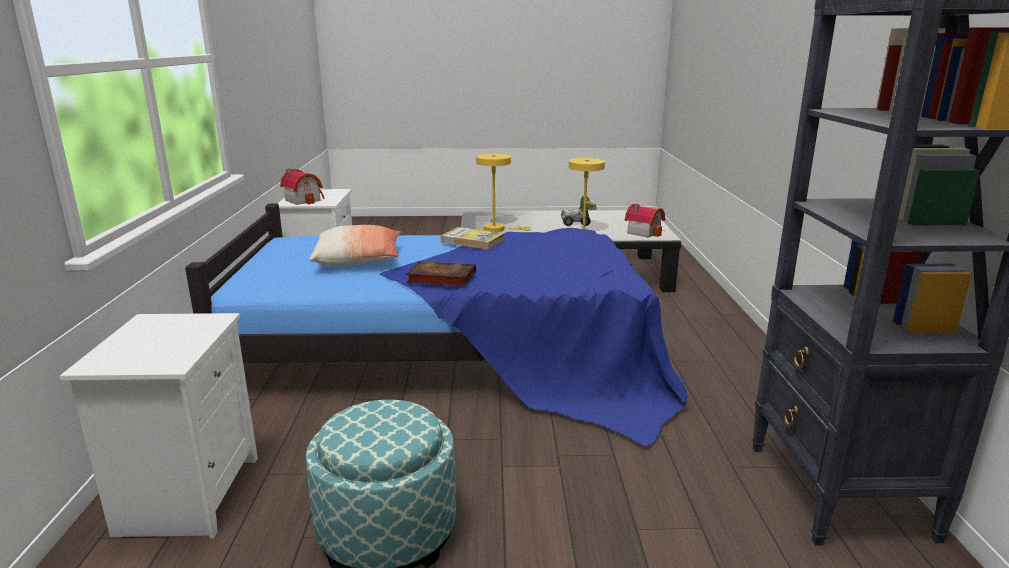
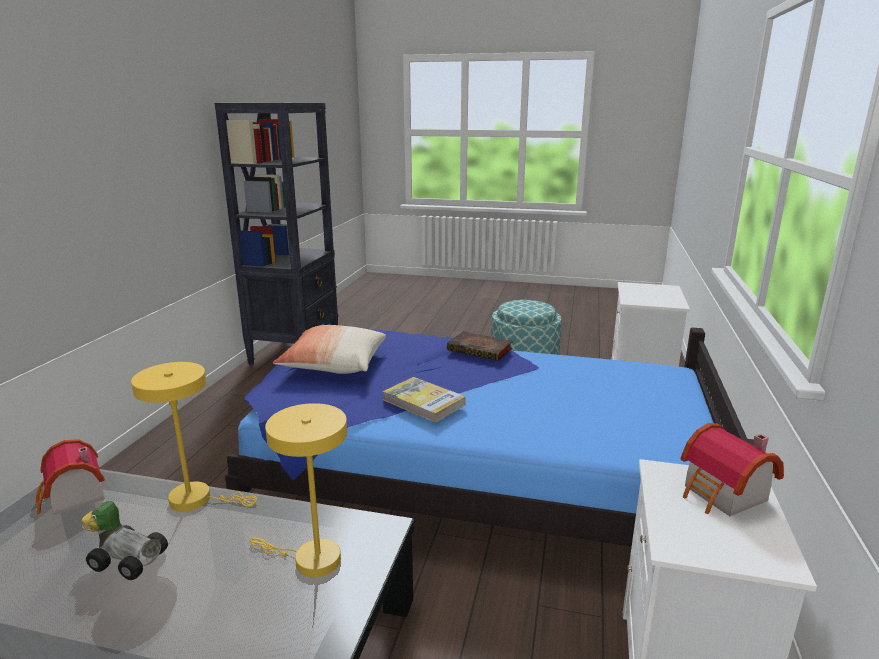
camera: 165 degrees left, 0 degrees up
(358, 260) = (566, 392): pillow -> pillow (334, 365)

